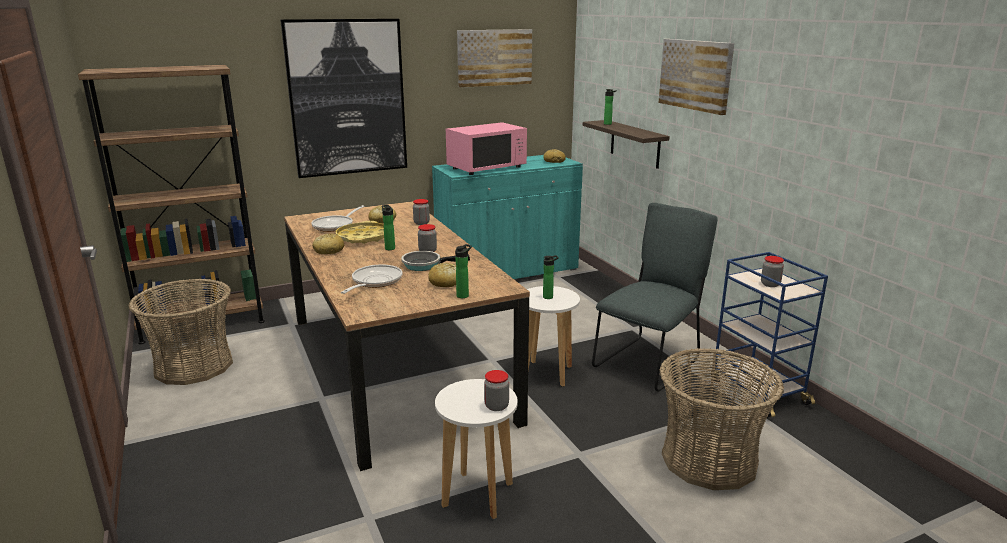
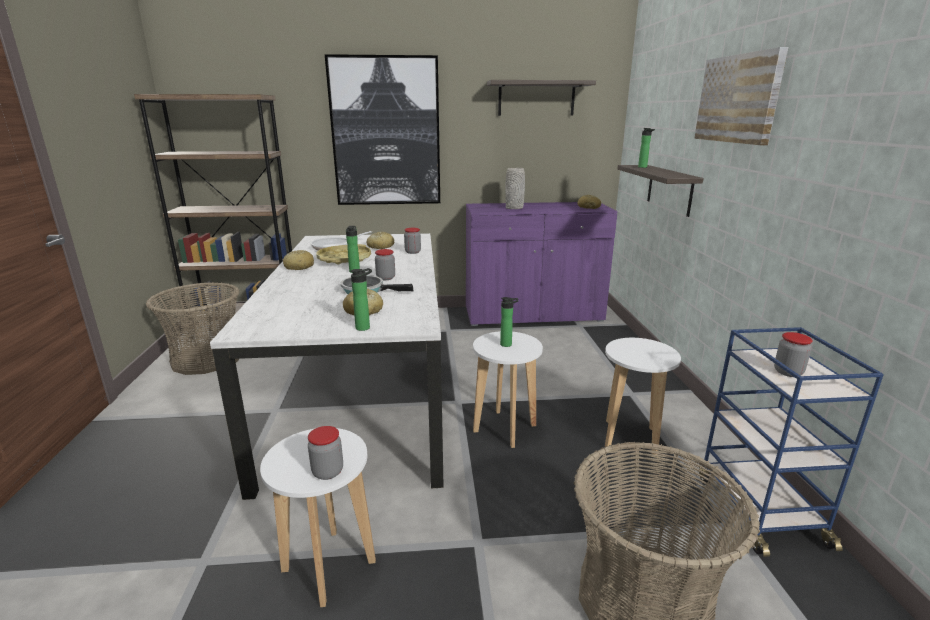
camera: 20 degrees right, 0 degrees up
(374, 282) = (297, 301): frying pan -> none
(395, 366) = (363, 390): brown dining table -> white dining table
(486, 167) = (514, 208): pink microwave -> grey vase
(494, 57) = (536, 98): picture -> shelf
(507, 272) = (533, 314): turquoise cabinet -> purple cabinet
(649, 362) = (630, 438): grey chair -> white stool

